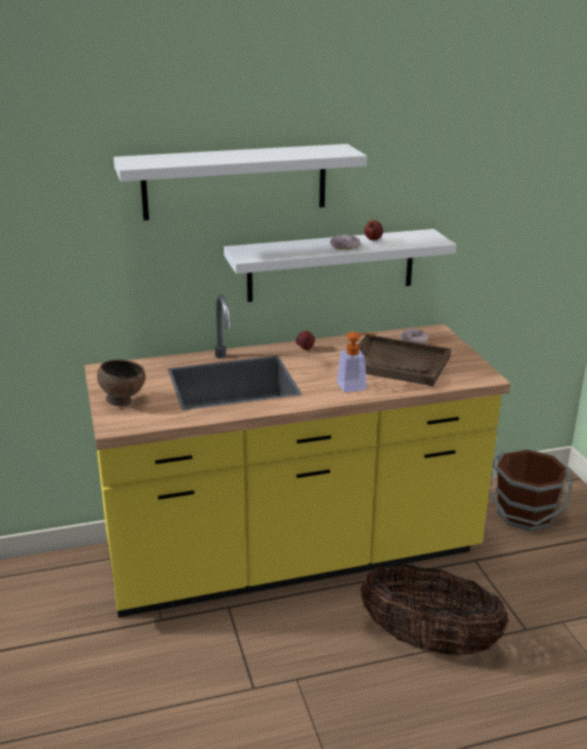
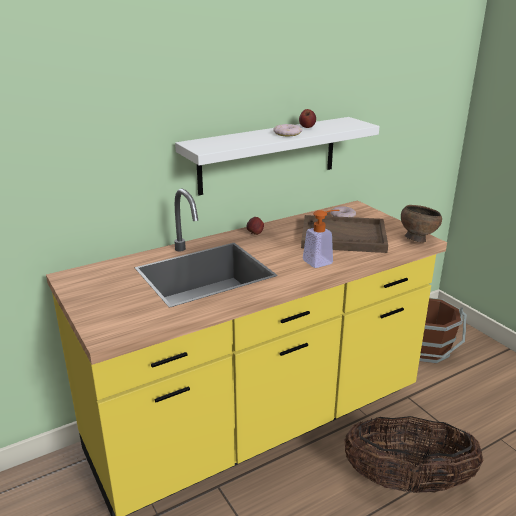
camera: 15 degrees left, 0 degrees up
(123, 402) = (103, 307): brown bowl -> brown bowl (417, 239)
(235, 182) = (183, 76): white shelf -> none

